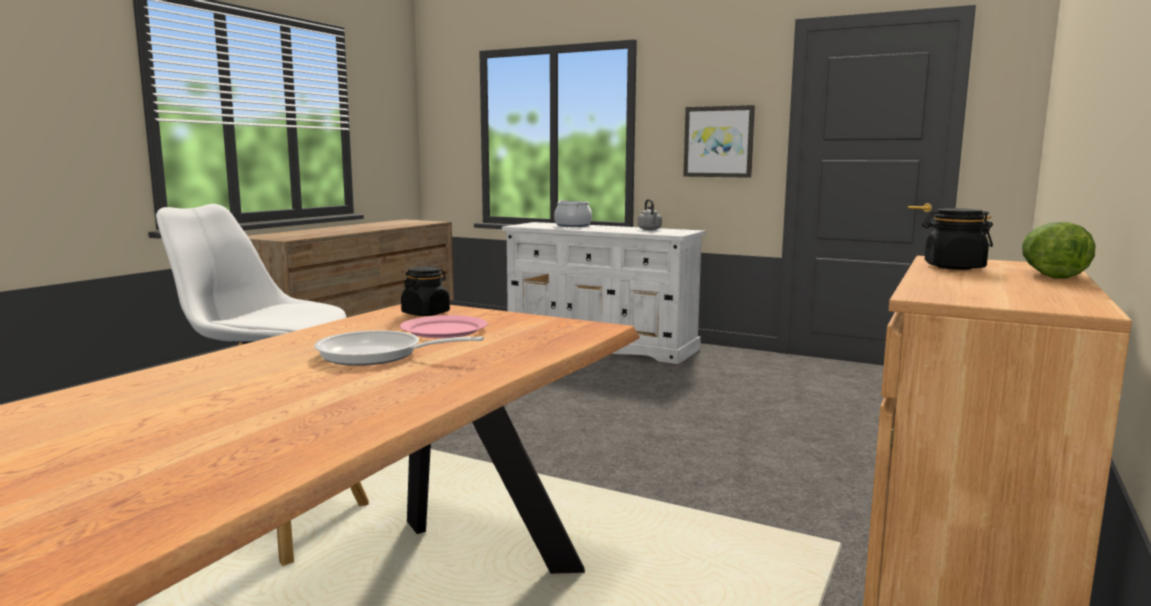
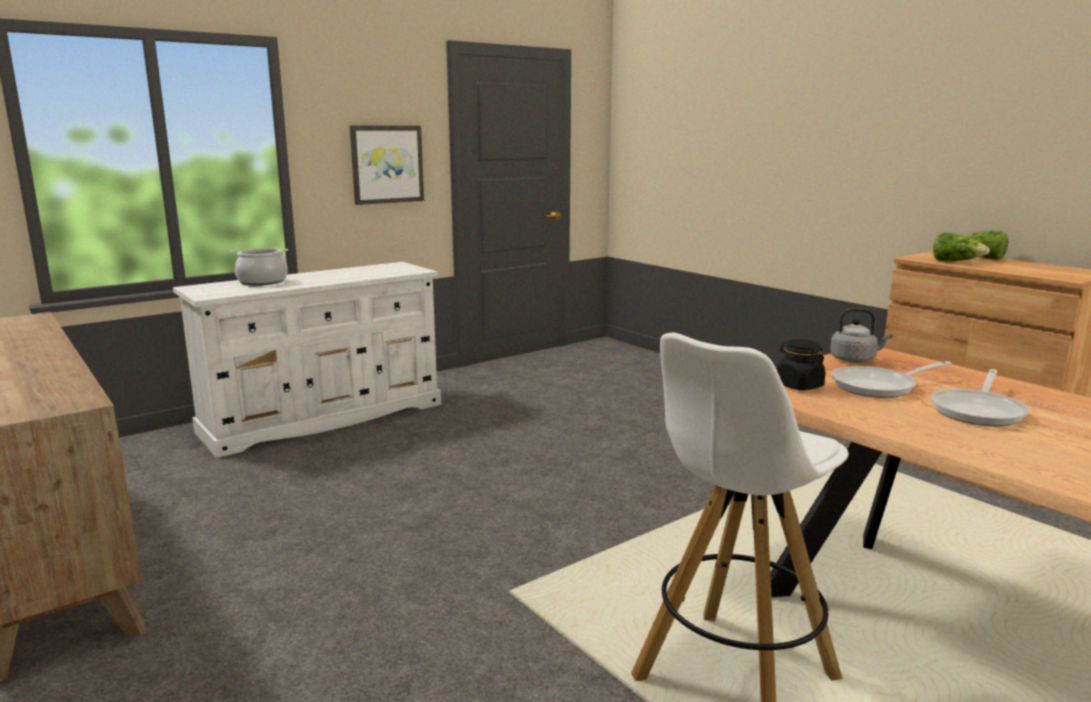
camera: 65 degrees left, 5 degrees up
(444, 330) = (879, 387): pink plate -> frying pan
(650, 229) = (363, 270): grey kettle -> grey kettle (855, 360)
(953, 267) = (955, 262): black jar -> lettuce

